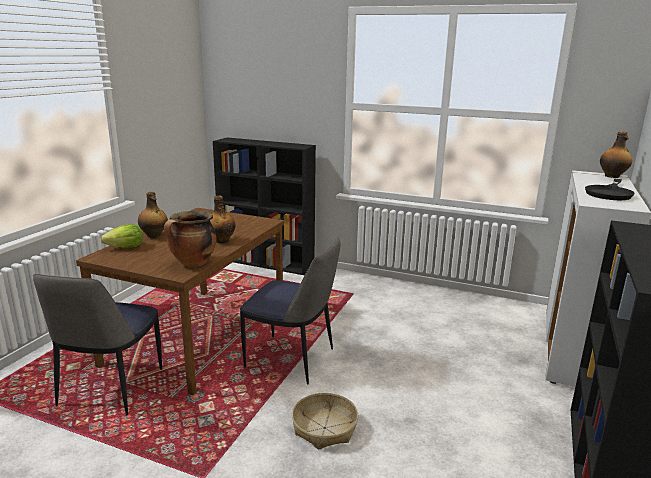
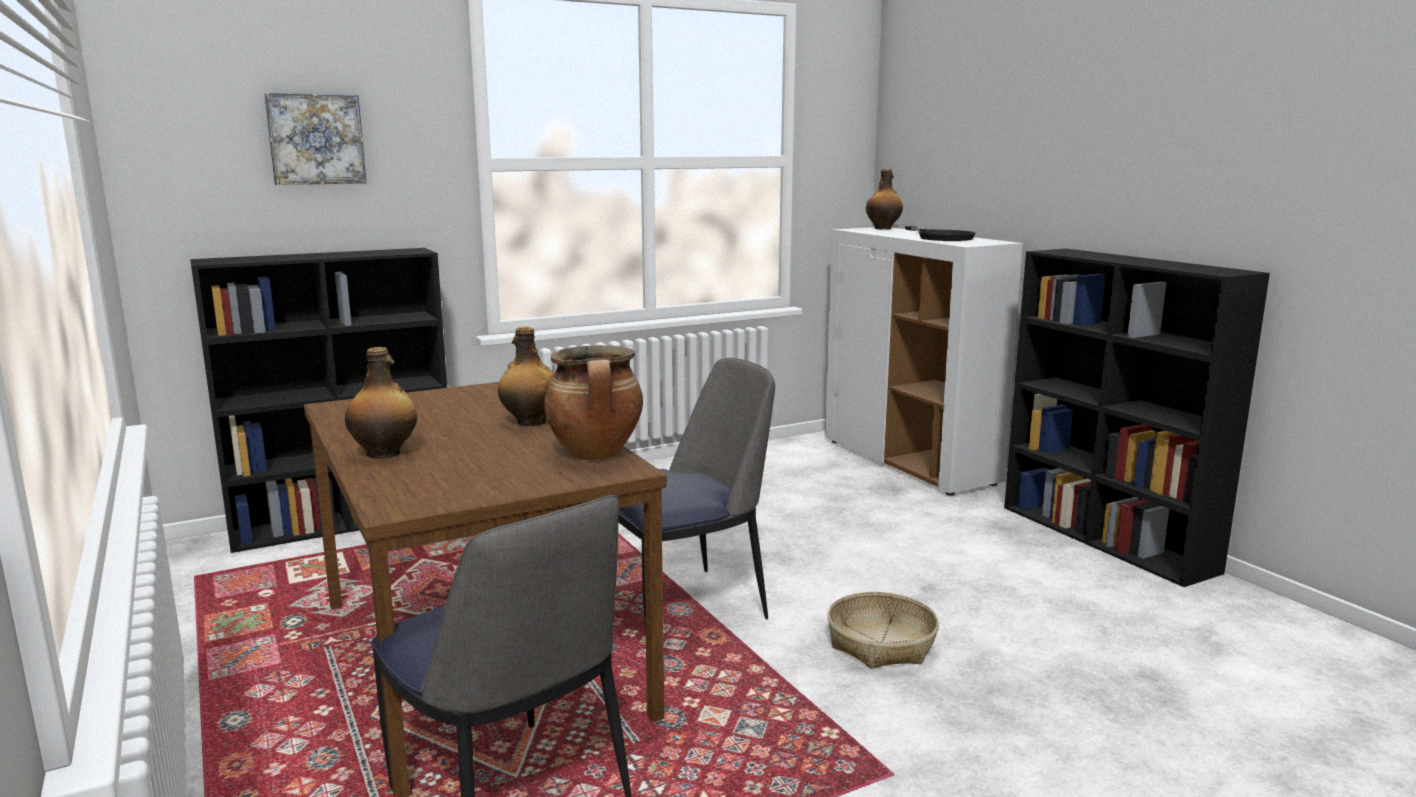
camera: 50 degrees left, 5 degrees down
(125, 247) = (395, 481): lettuce -> none
(276, 89) = (316, 139): none -> picture

